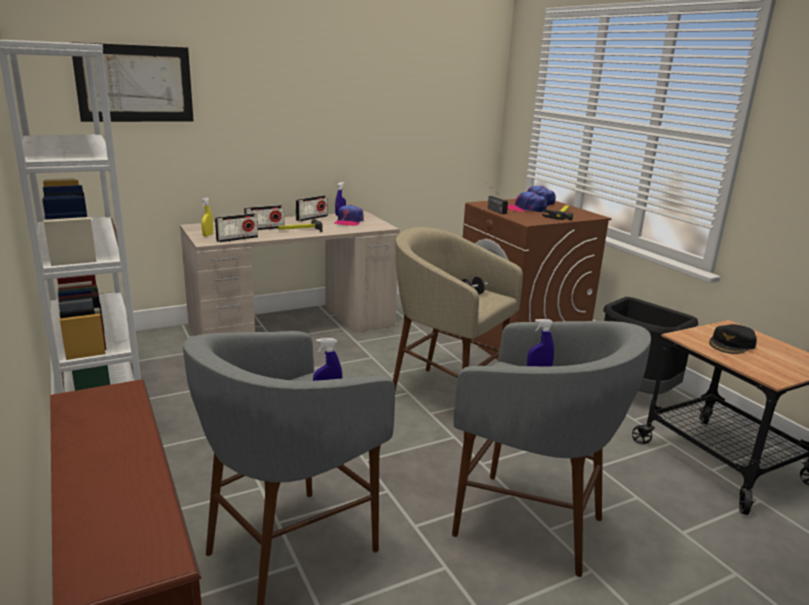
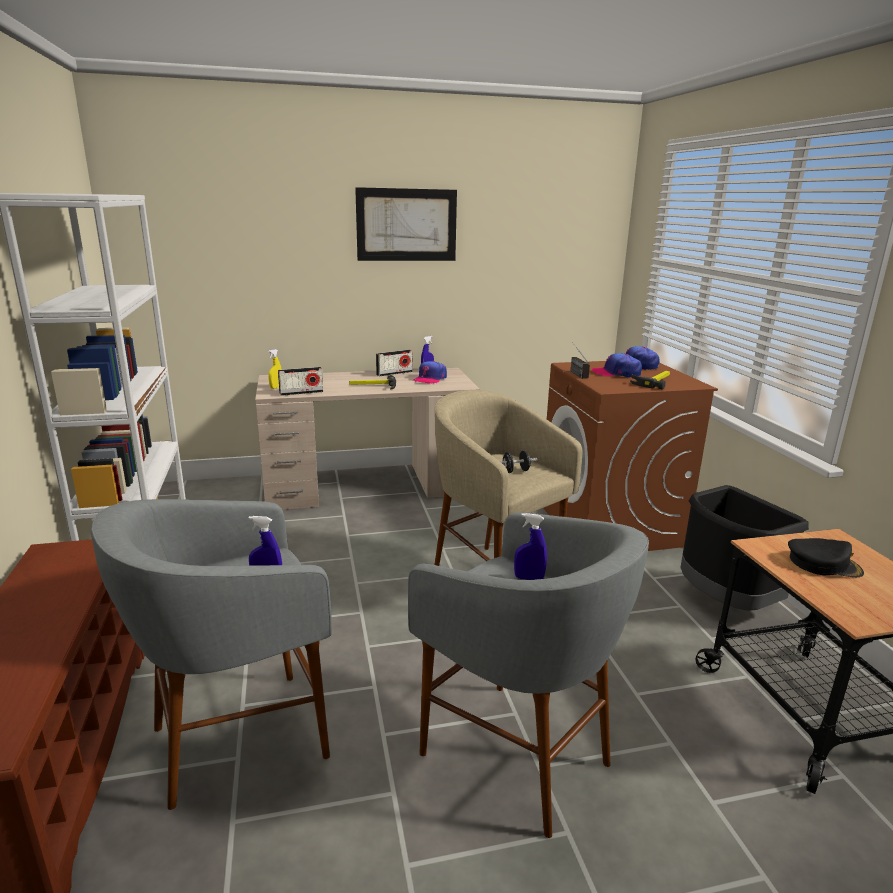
camera: 15 degrees right, 0 degrees up
(135, 83) = (215, 234): picture -> picture (406, 225)
(265, 228) = (337, 382): radio -> none
(732, 344) = (823, 564): black cap -> black cap turned 135 degrees counterclockwise

